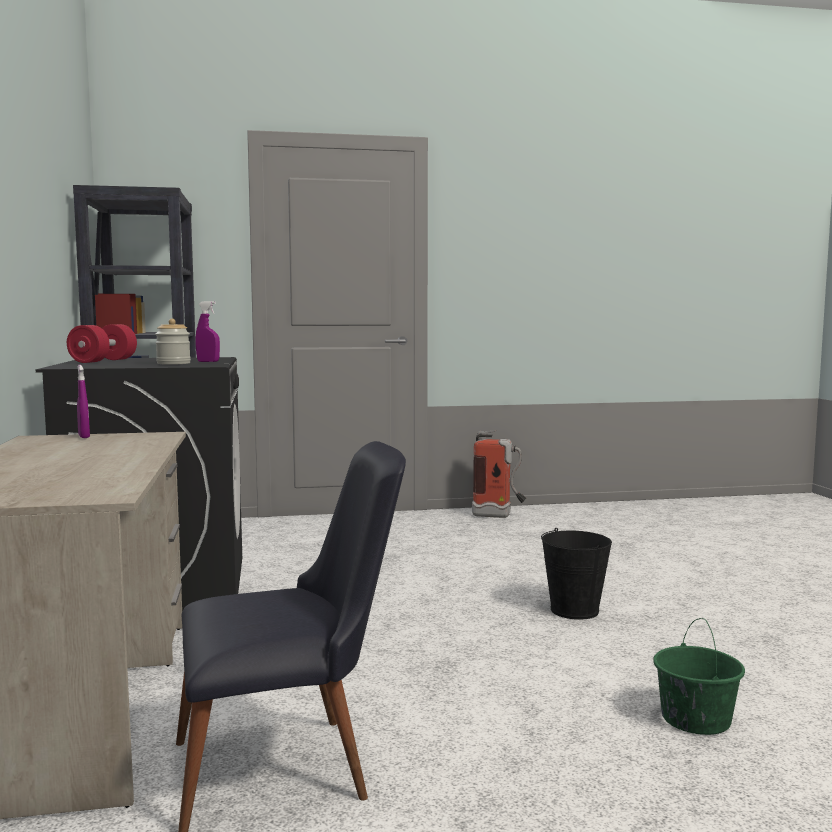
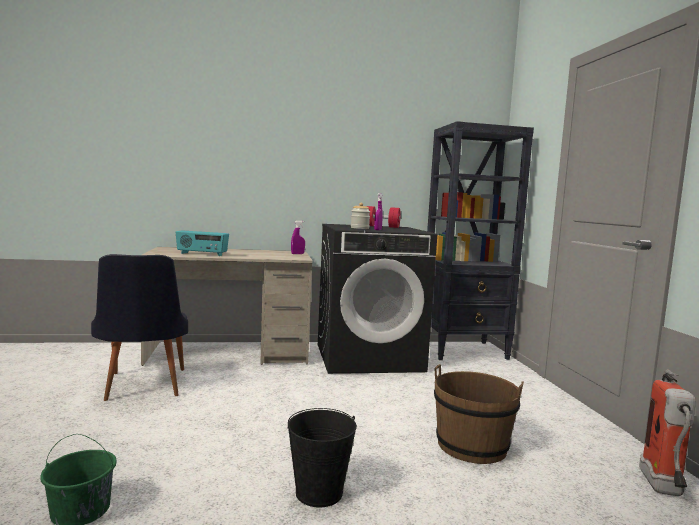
camera: 90 degrees right, 0 degrees up
(99, 472) = (202, 254): none -> radio
(454, 555) = (471, 446): none -> brown bucket

